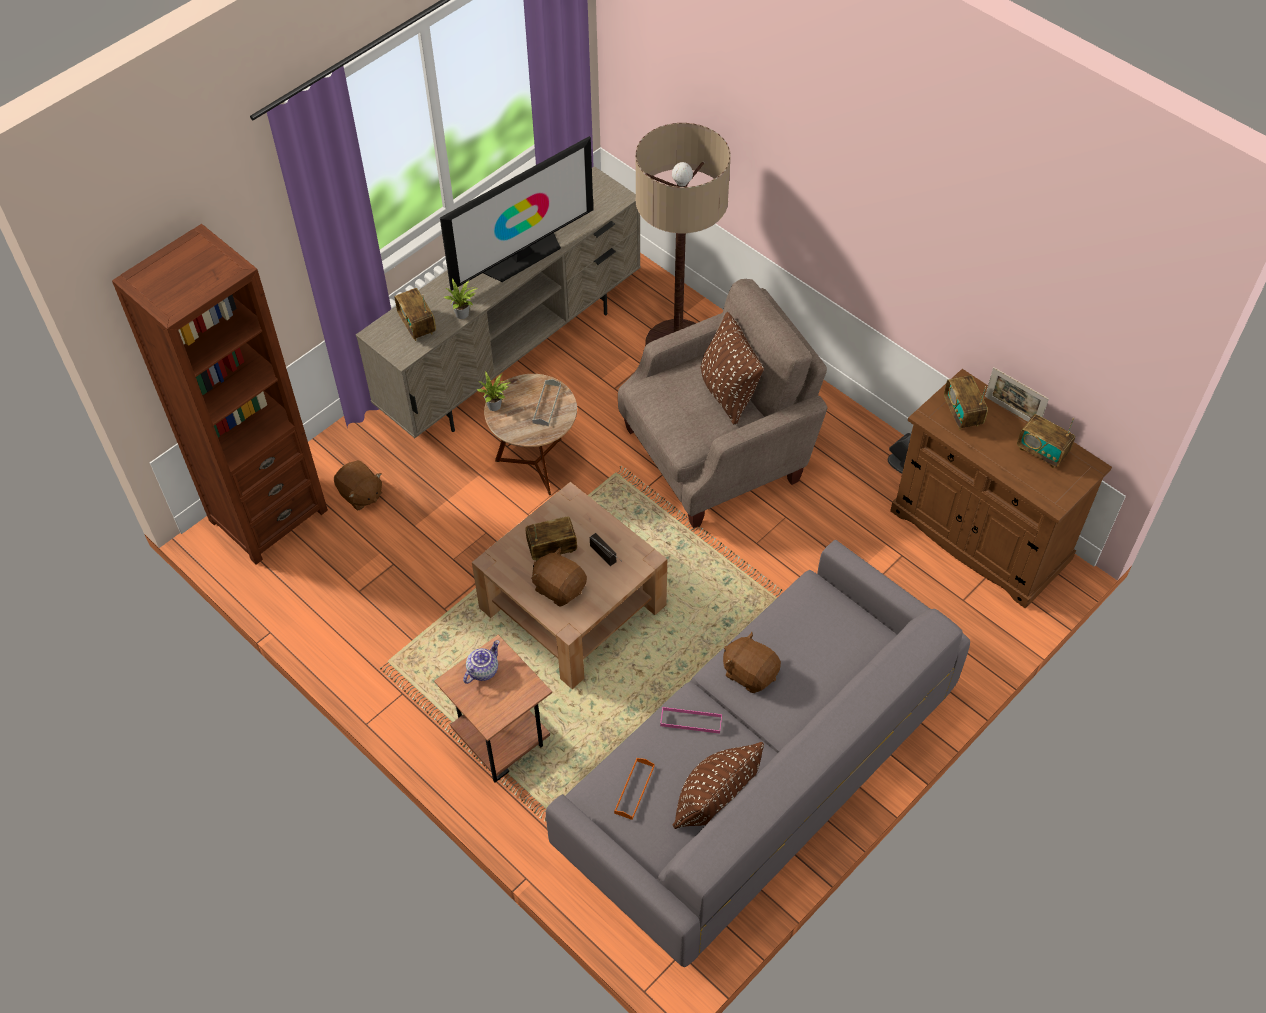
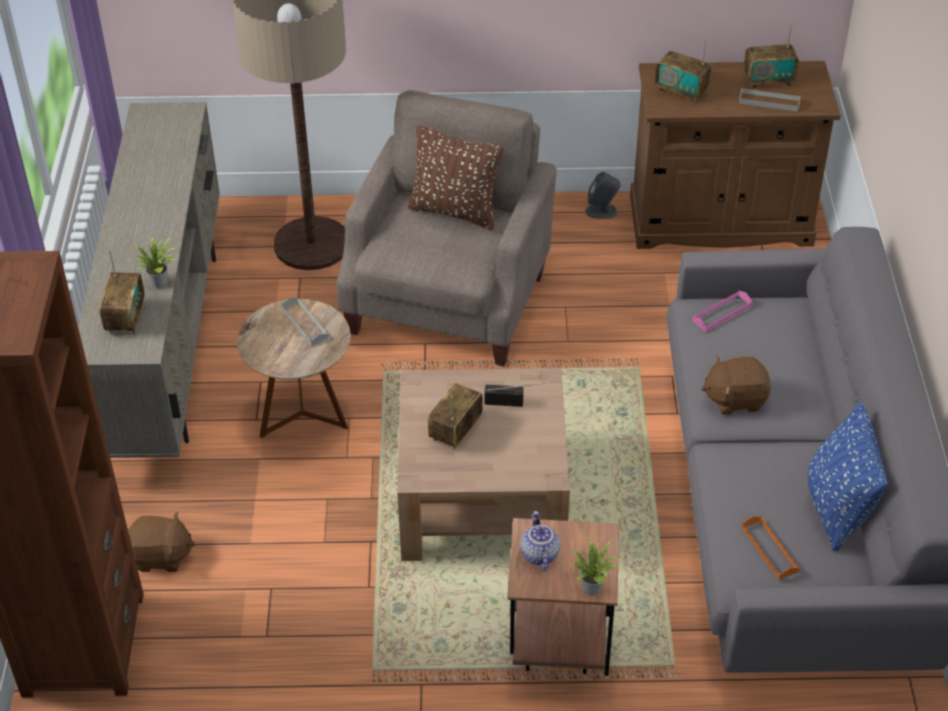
camera: 45 degrees left, 10 degrees down
(417, 325) = (125, 318): radio -> radio turned 105 degrees counterclockwise
(496, 406) = (258, 355): potted plant -> potted plant (593, 587)
(522, 256) = (156, 205): television -> none
(559, 587) = (502, 454): brown plush toy -> none
(691, 721) = (741, 467): pink tray -> pink tray (722, 313)
(714, 803) = (838, 509): brown pillow -> blue pillow
(1011, 412) = (712, 69): picture frame -> none
(1017, 469) = (769, 102): none -> grey tray

